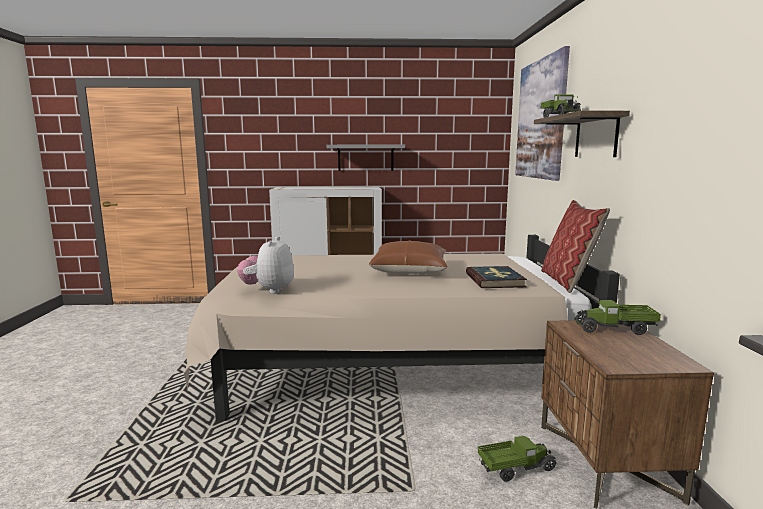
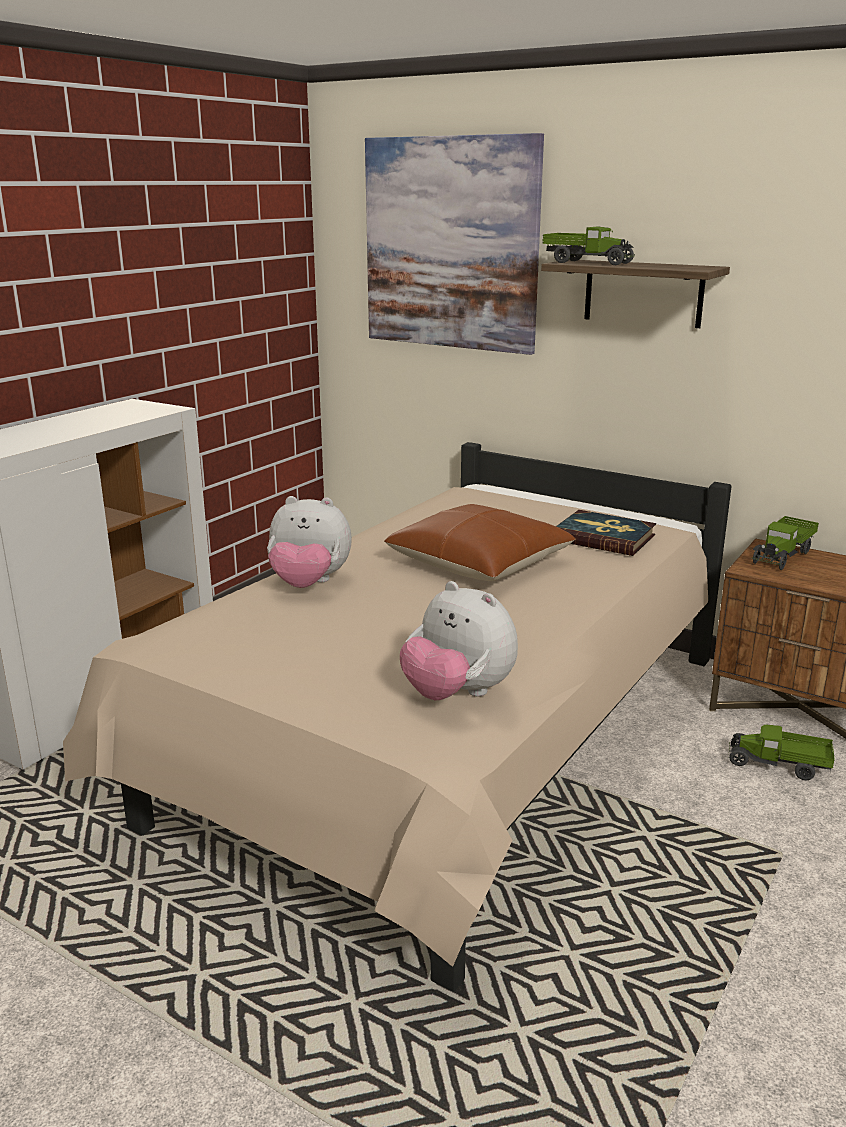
camera: 55 degrees left, 10 degrees up
(340, 258) = (309, 584): none -> plush toy
(365, 158) = (97, 336): grey shelf -> none
(515, 468) = (779, 766): toy truck -> toy truck turned 90 degrees counterclockwise
(568, 281) = (636, 509): pillow -> none

